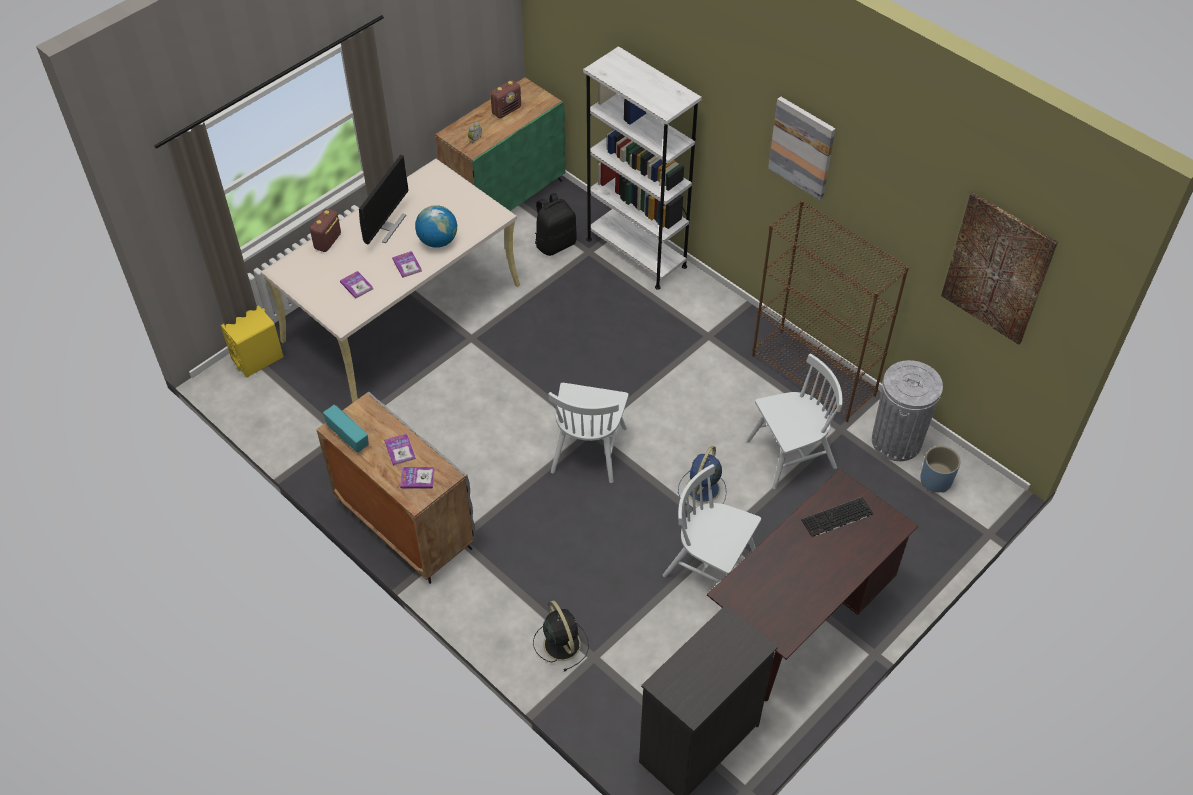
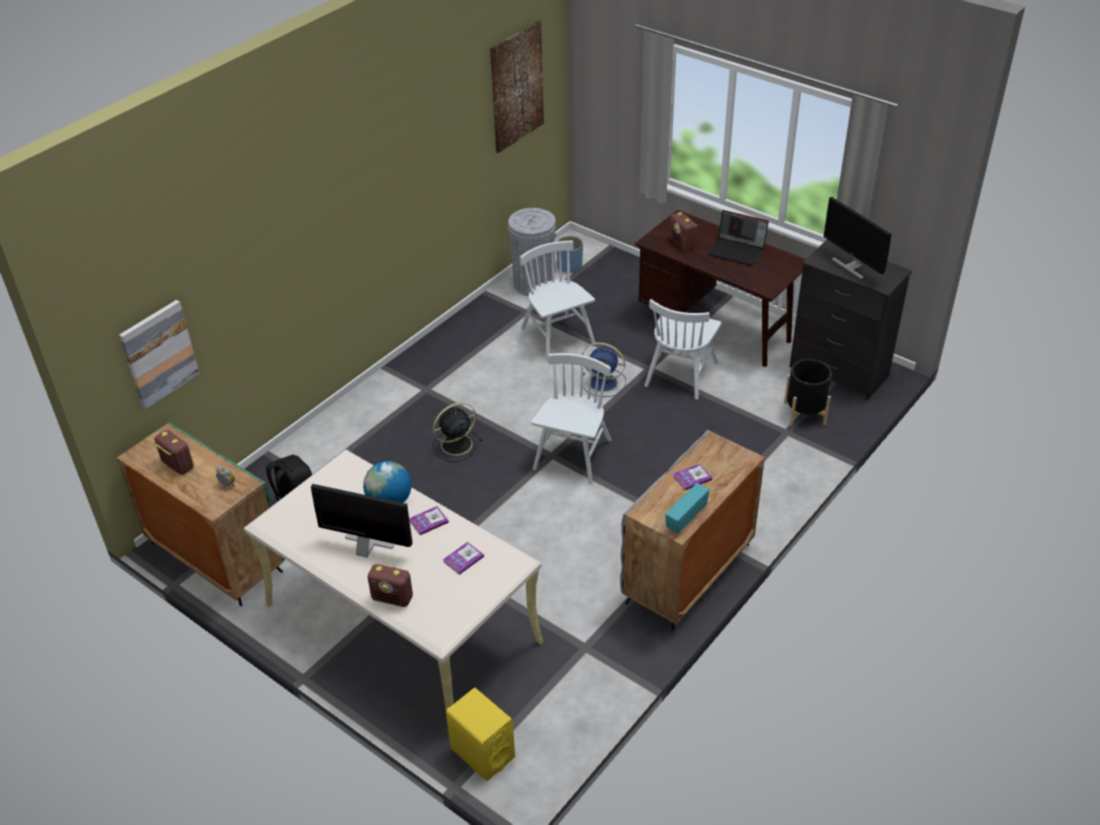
camera: 95 degrees left, 10 degrees down
(417, 478) = (722, 460): book -> none
(561, 643) = (780, 452): black fan -> black fan (455, 445)
(588, 449) = (573, 455): white chair -> white chair turned 75 degrees counterclockwise
(624, 684) = (804, 413): none -> black planter
(636, 253) = (313, 444): white bookcase -> none
(710, 659) = (852, 266): none -> monitor
(802, 147) = (382, 165): picture -> picture (159, 353)
(814, 375) = (469, 327): brown bookcase -> none
(816, 576) = (737, 251): none -> laptop
(837, 518) = (682, 243): keyboard -> radio

